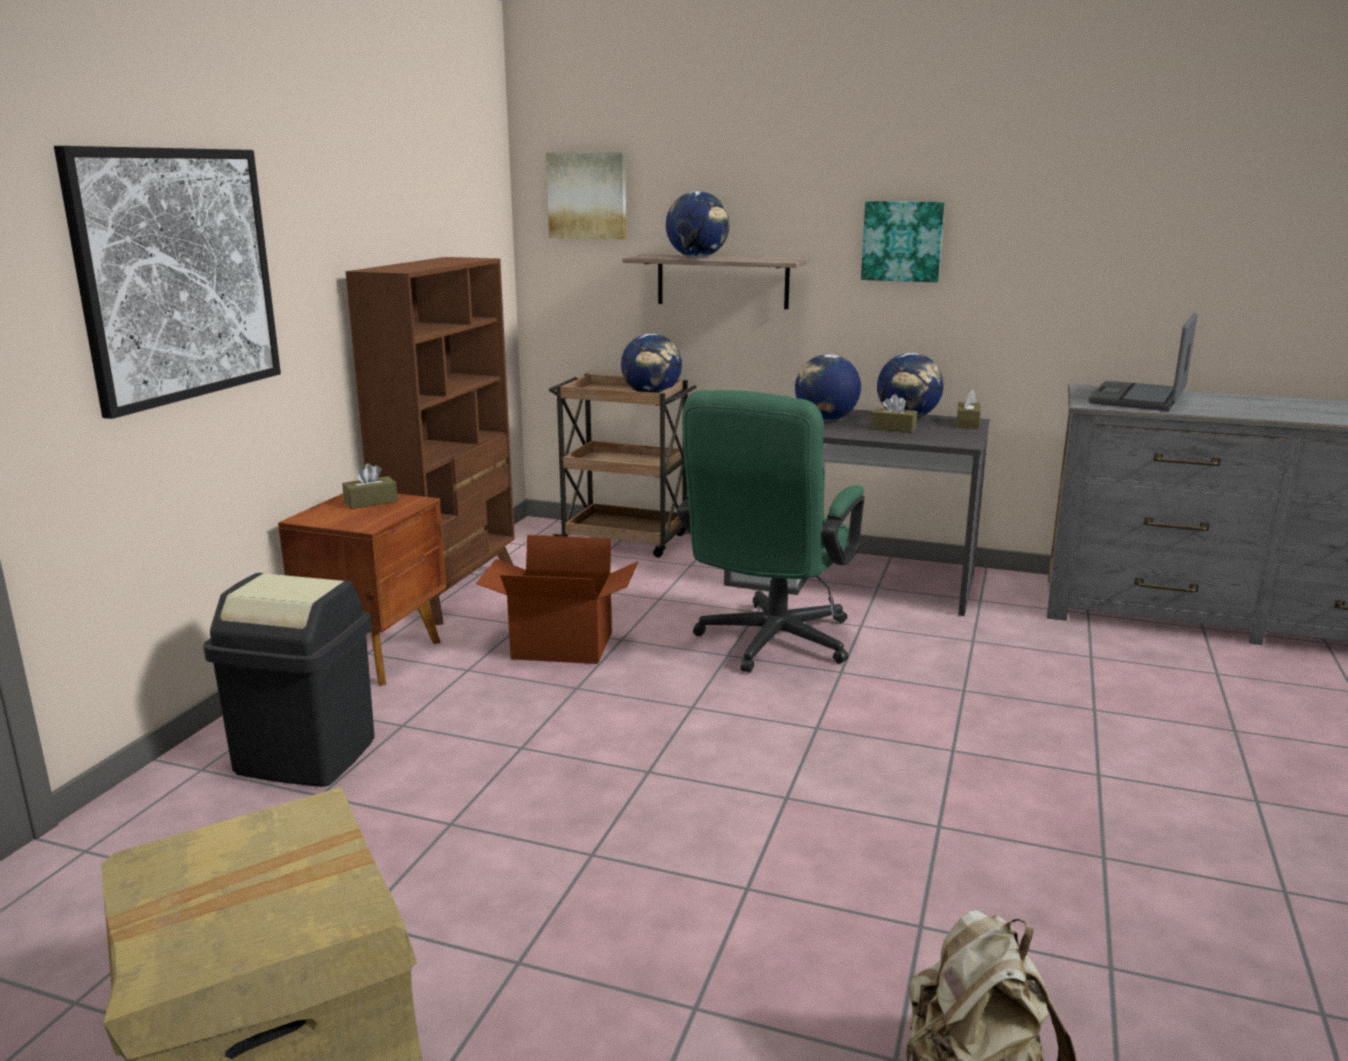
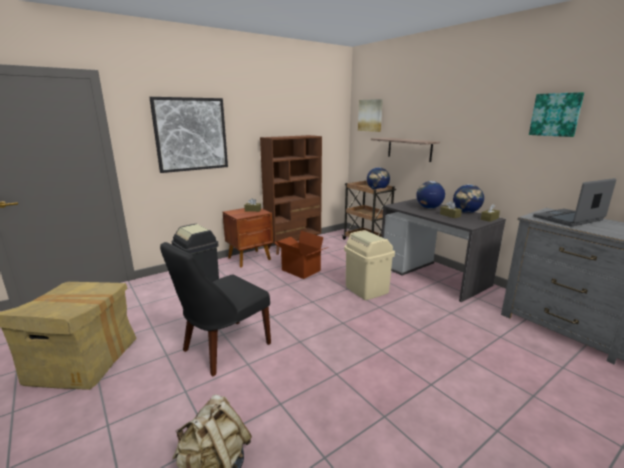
camera: 35 degrees right, 0 degrees up
(640, 883) = (223, 348): none -> black chair
(697, 257) = (397, 139): globe -> none
(769, 645) = (366, 290): green office chair -> beige trash can
(902, 241) = (477, 135): picture -> picture (555, 114)

